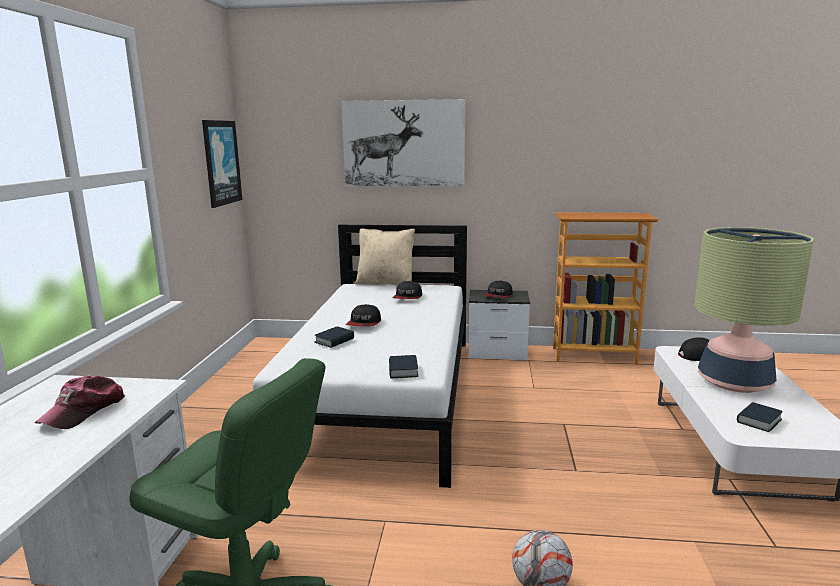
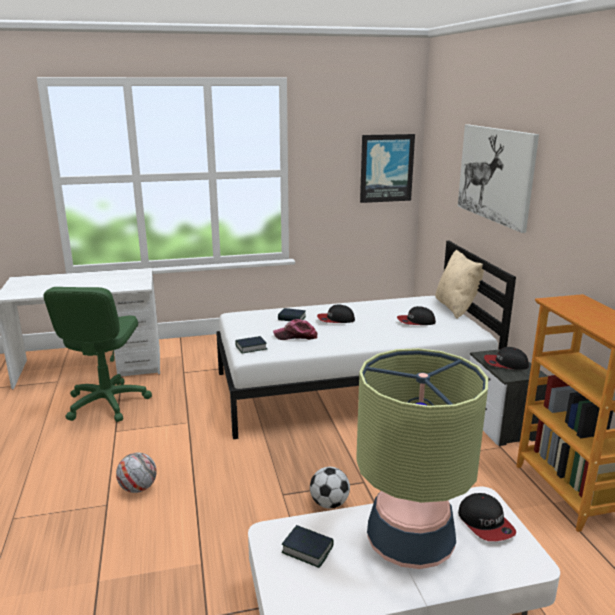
camera: 70 degrees right, 5 degrees up
(84, 411) = (113, 282): cap -> cap (296, 336)
(595, 447) = (329, 503): none -> football

